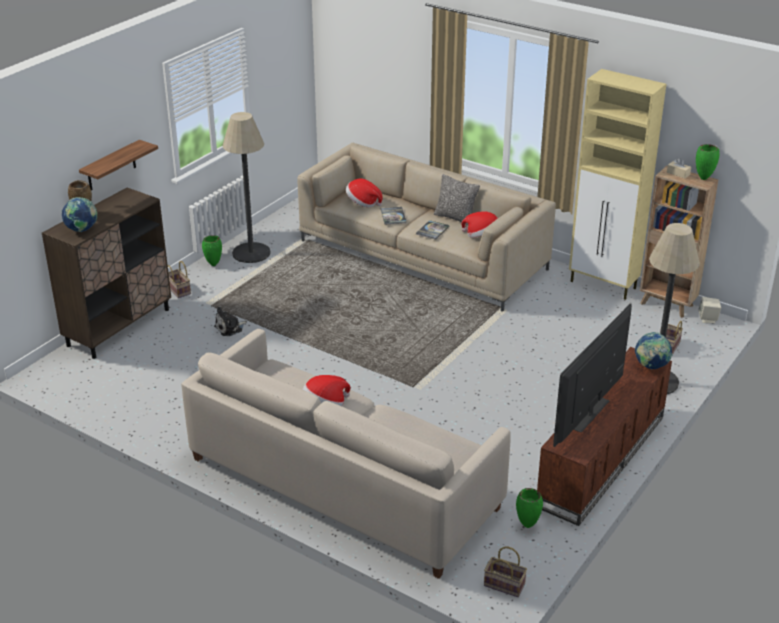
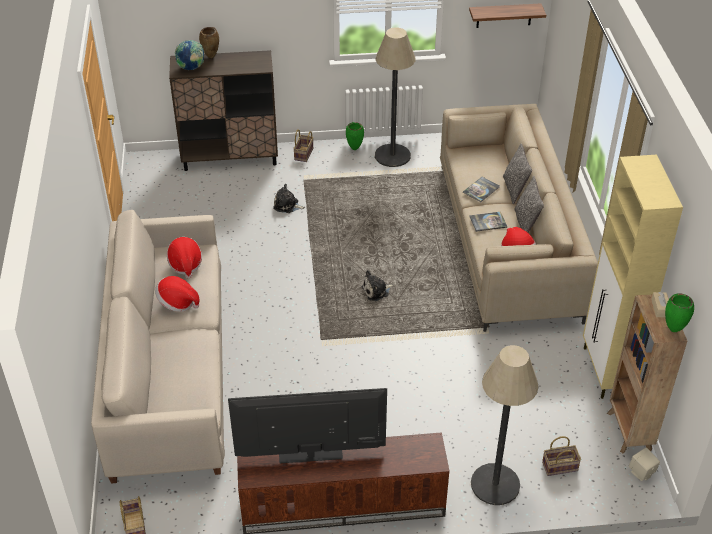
camera: 50 degrees right, 10 degrees up
(111, 166) = (256, 27): shelf -> shelf (504, 15)
(363, 203) = (479, 163): hat -> hat (185, 264)
(395, 335) = (377, 291): none -> plush toy
(412, 205) = (514, 189): none -> pillow
(527, 526) = (215, 501): green vase -> none
(650, 367) = (424, 461): globe -> none

